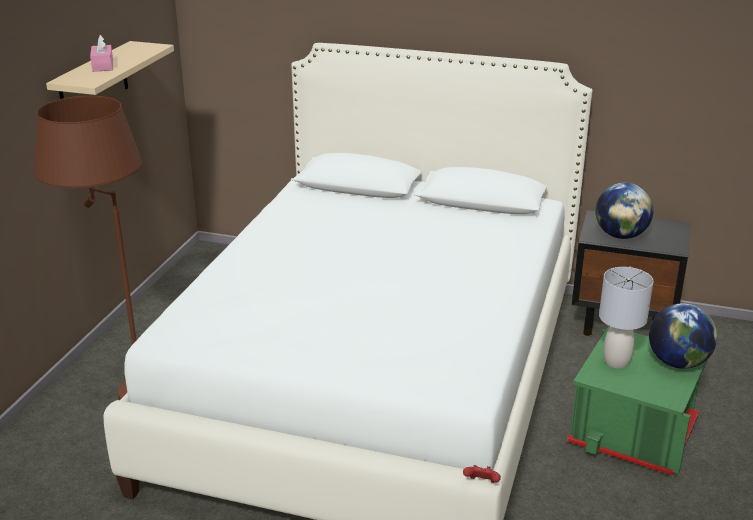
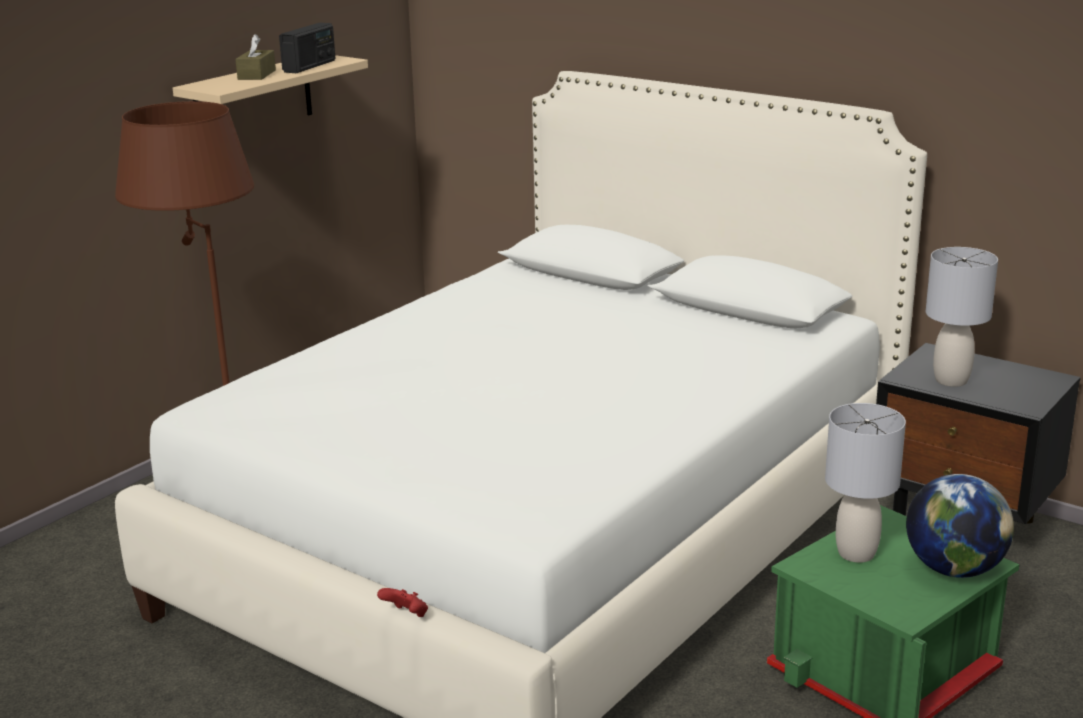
camera: 20 degrees right, 5 degrees down
(103, 65) = (257, 75): pink tissue box -> brown tissue box
(136, 54) = (310, 66): none -> radio
(482, 483) = (516, 659): red game controller -> red game controller (406, 615)
(620, 235) = (952, 380): globe -> grey table lamp

